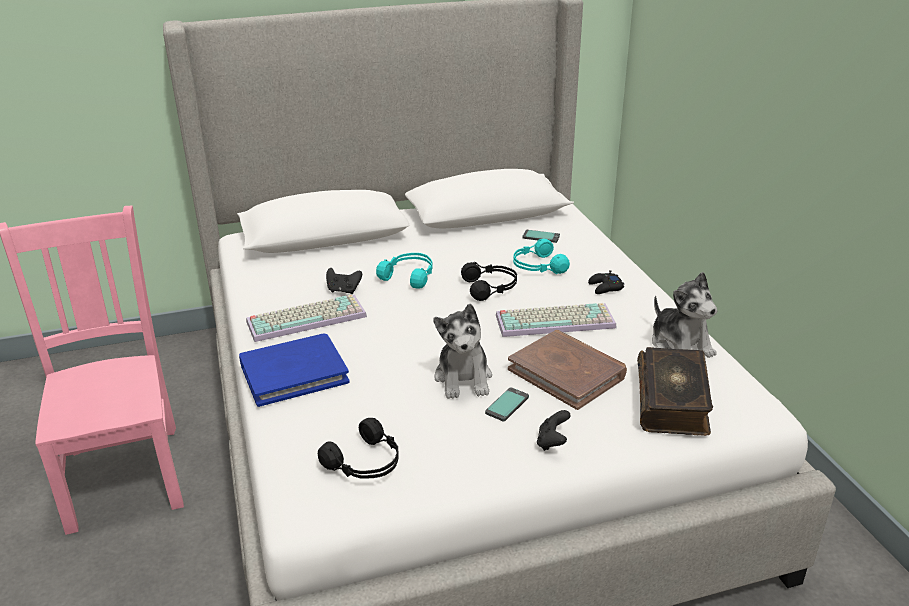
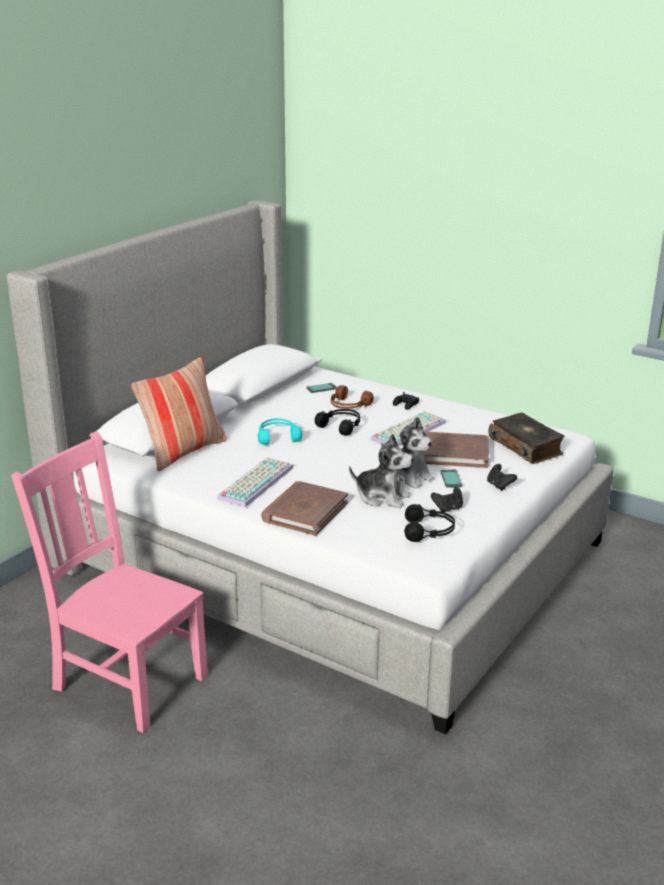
camera: 40 degrees left, 5 degrees down
(294, 373) = (305, 512): blue book -> brown book
(305, 259) = (183, 451): none -> pillow
(343, 290) = (248, 460): black game controller -> black game controller (448, 509)
(537, 266) = (348, 406): turquoise headphones -> brown headphones
(680, 345) = (489, 420): plush toy -> plush toy (382, 497)

